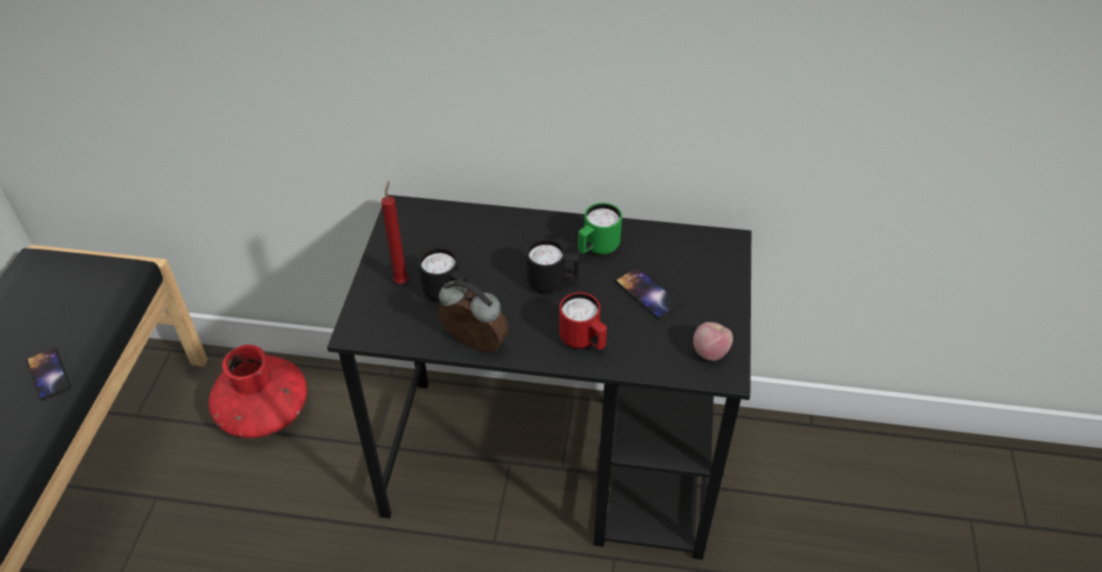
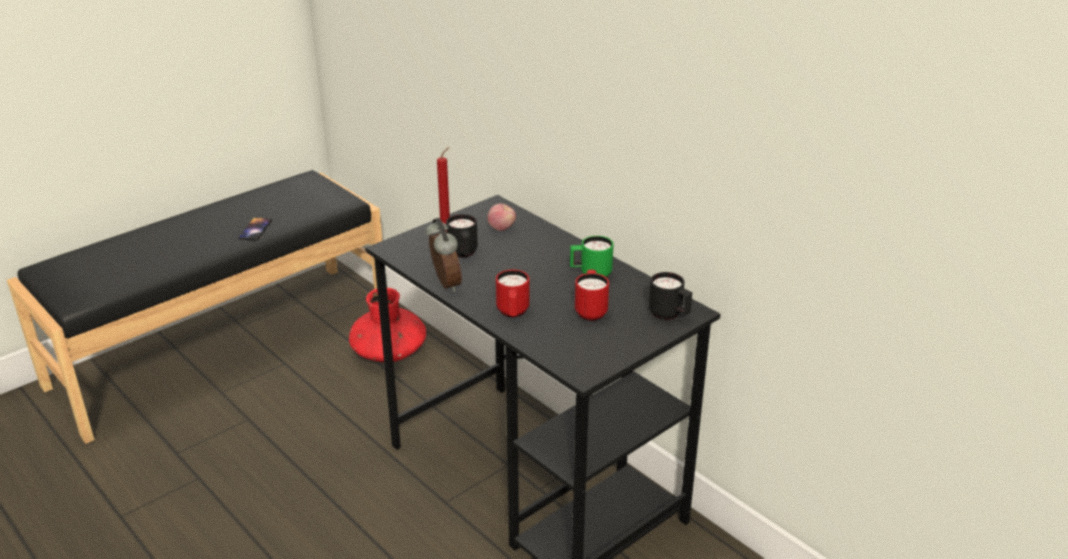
camera: 40 degrees right, 15 degrees down
(552, 283) = (535, 278): black mug -> black mug (669, 315)
(647, 293) = (591, 310): phone -> red mug
(710, 352) = (588, 358): apple -> apple (502, 228)

